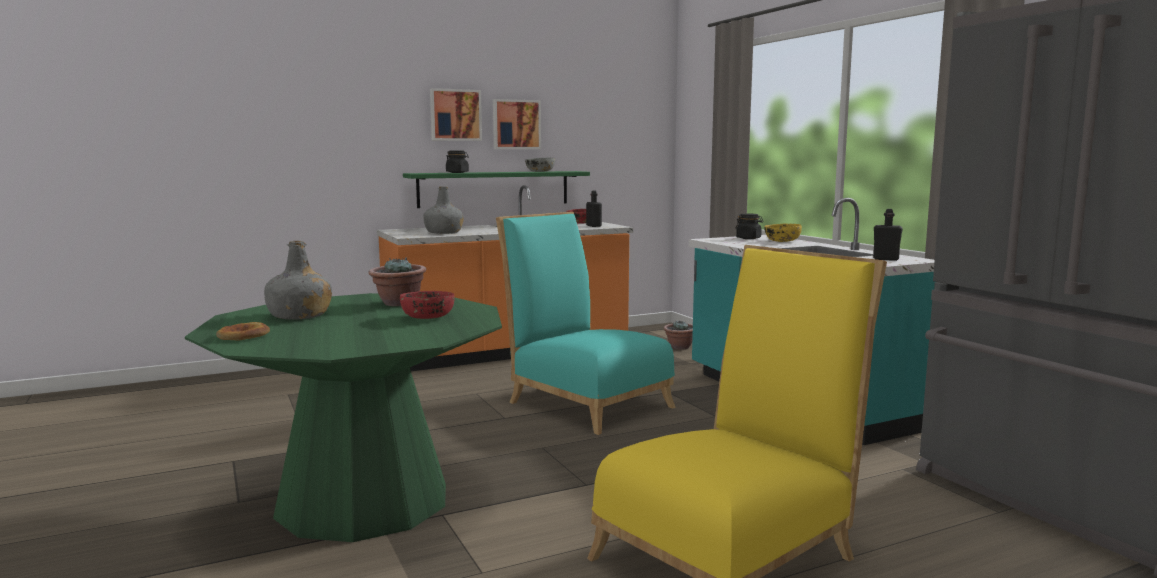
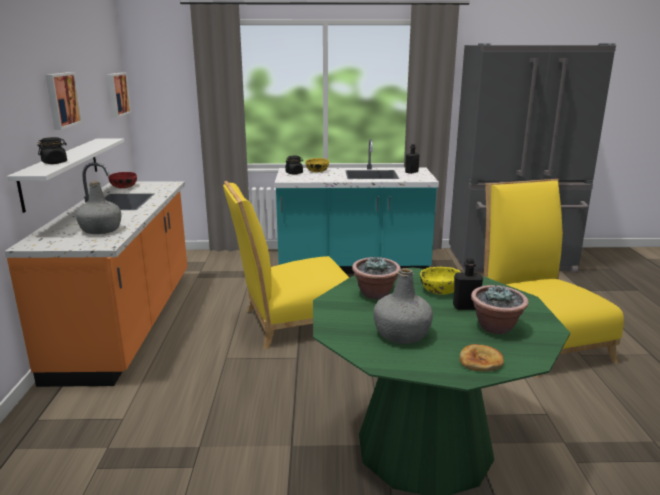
camera: 65 degrees left, 10 degrees up
(428, 317) = (439, 290): red bowl -> yellow bowl
(455, 115) = (27, 97): picture -> picture (117, 94)
(494, 189) = (61, 171): green shelf -> white shelf
(539, 171) = (92, 145): grey bowl -> none
(583, 402) = (293, 322): turquoise chair -> yellow chair
(593, 226) = (155, 187): black bottle -> black bottle (465, 307)
(679, 347) = (212, 264): potted plant -> potted plant (496, 327)

